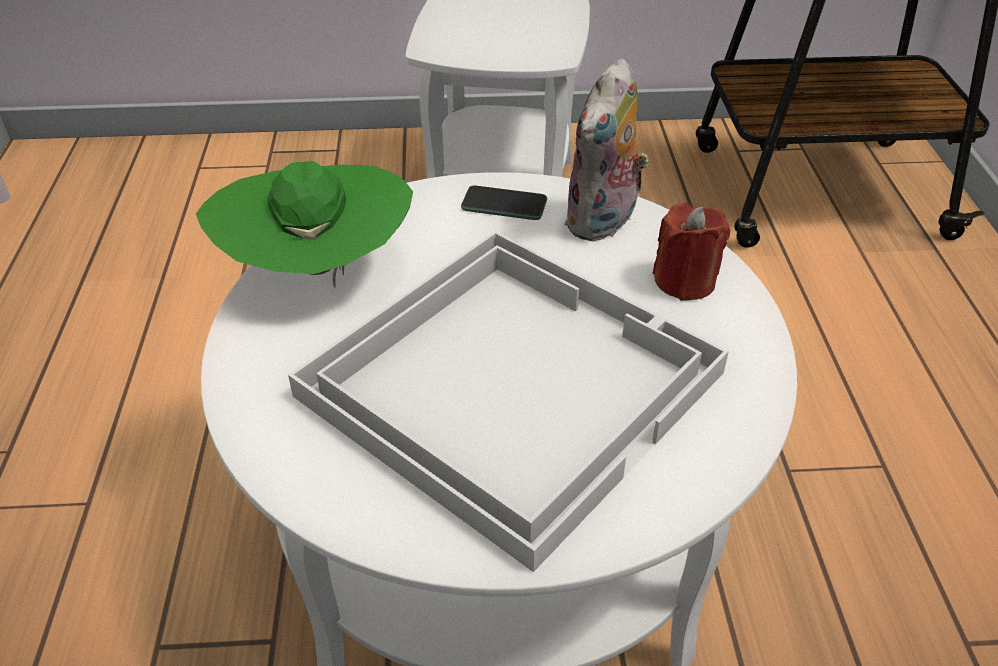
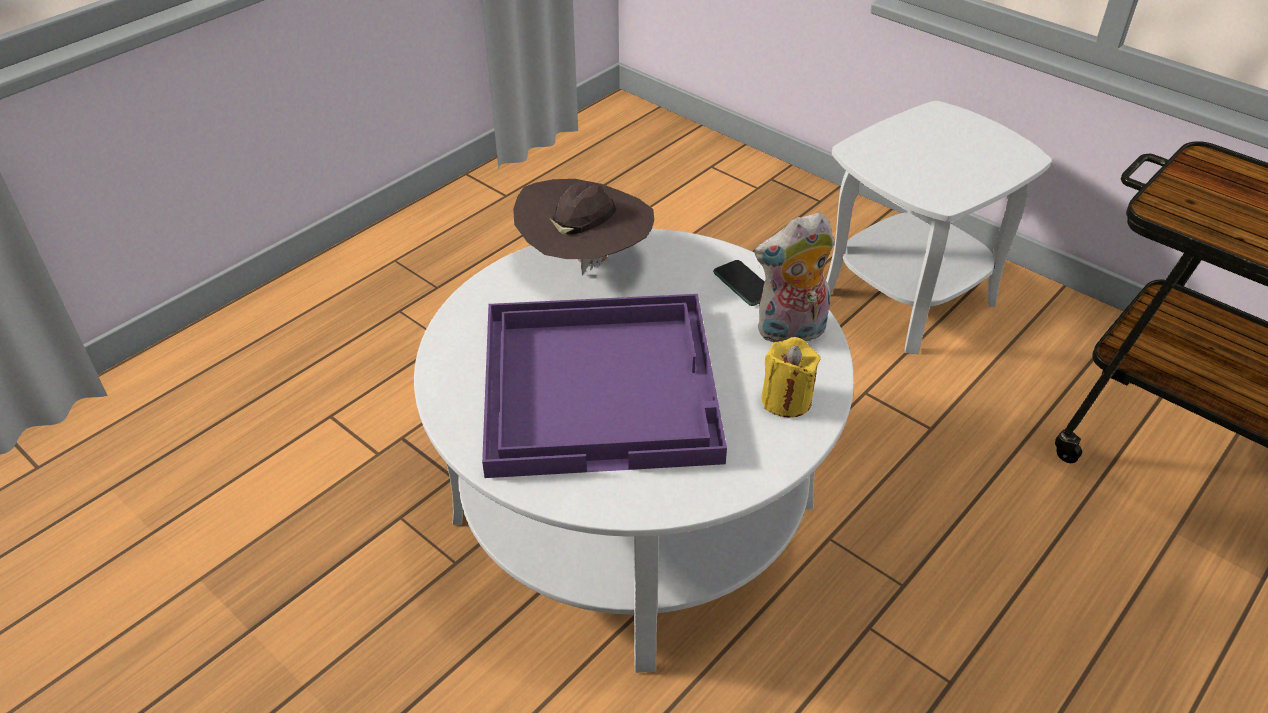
camera: 45 degrees right, 0 degrees up
(318, 272) = (586, 261): green hat -> brown hat
(510, 381) = (601, 385): white tray -> purple tray
(685, 281) = (786, 400): red candle -> yellow candle

